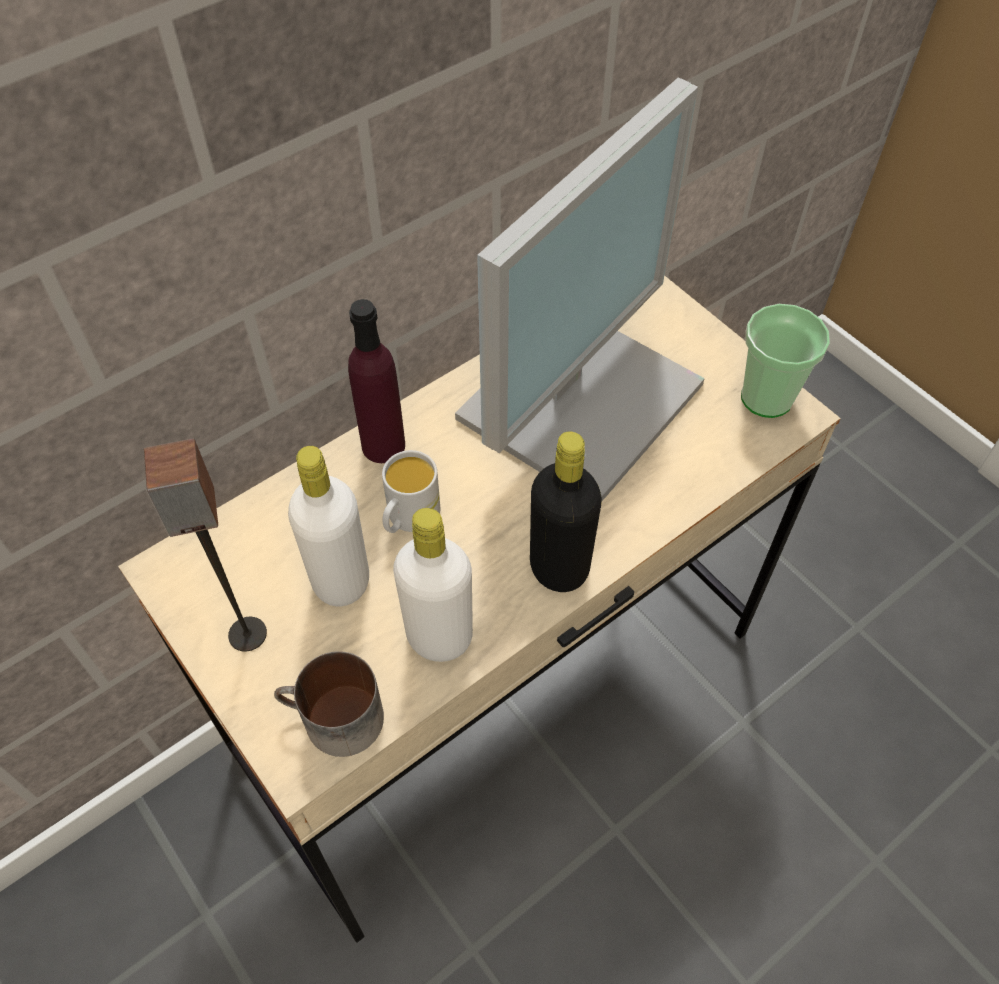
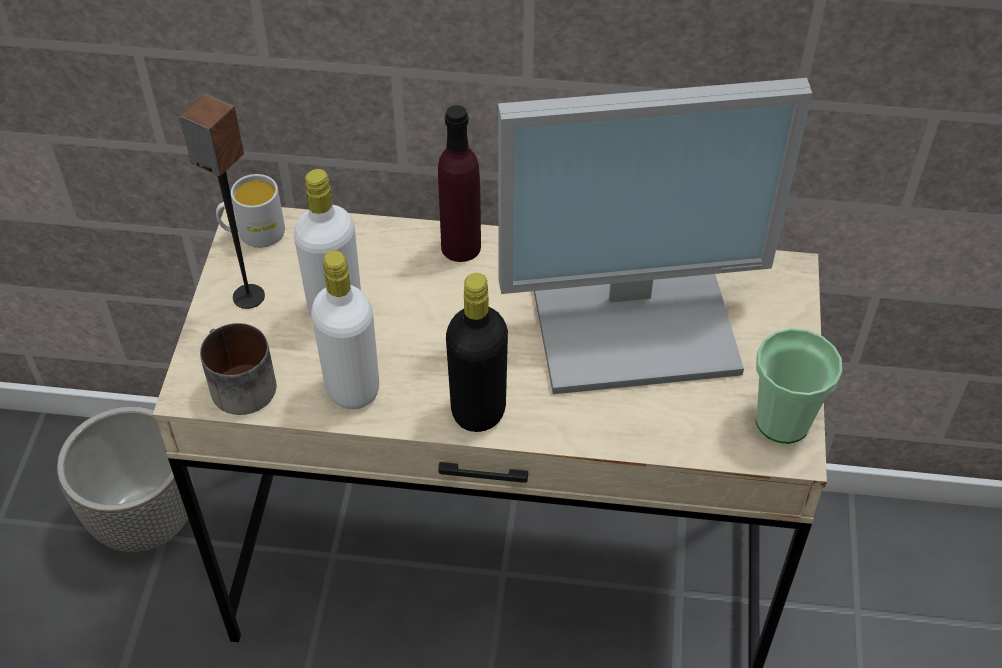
camera: 45 degrees right, 5 degrees down
(173, 916) = (146, 520): none -> planter
(408, 518) = (421, 304): white mug -> white mug (253, 233)

